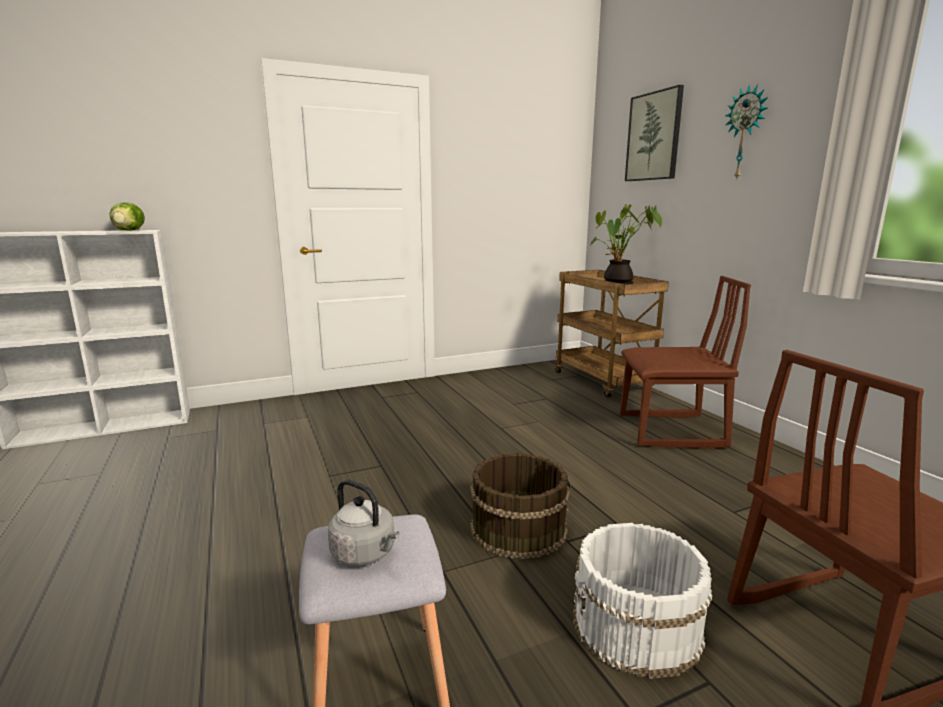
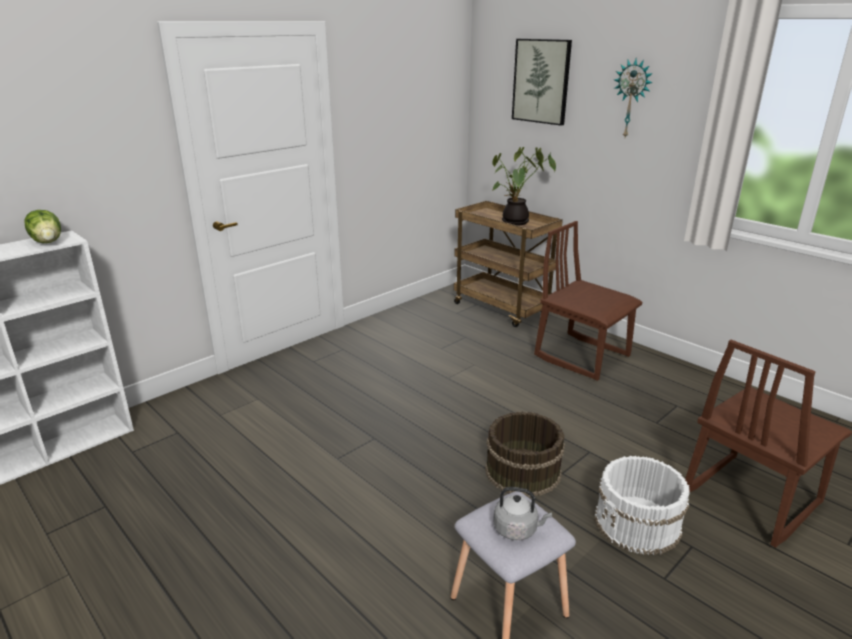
camera: 20 degrees left, 10 degrees up
(671, 431) = (582, 356): brown chair -> brown chair turned 120 degrees counterclockwise

